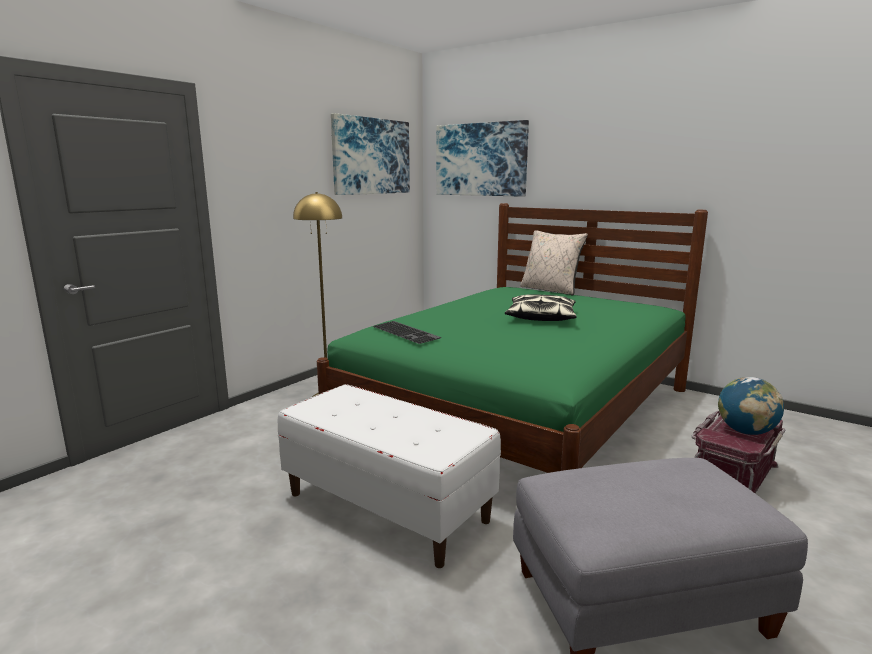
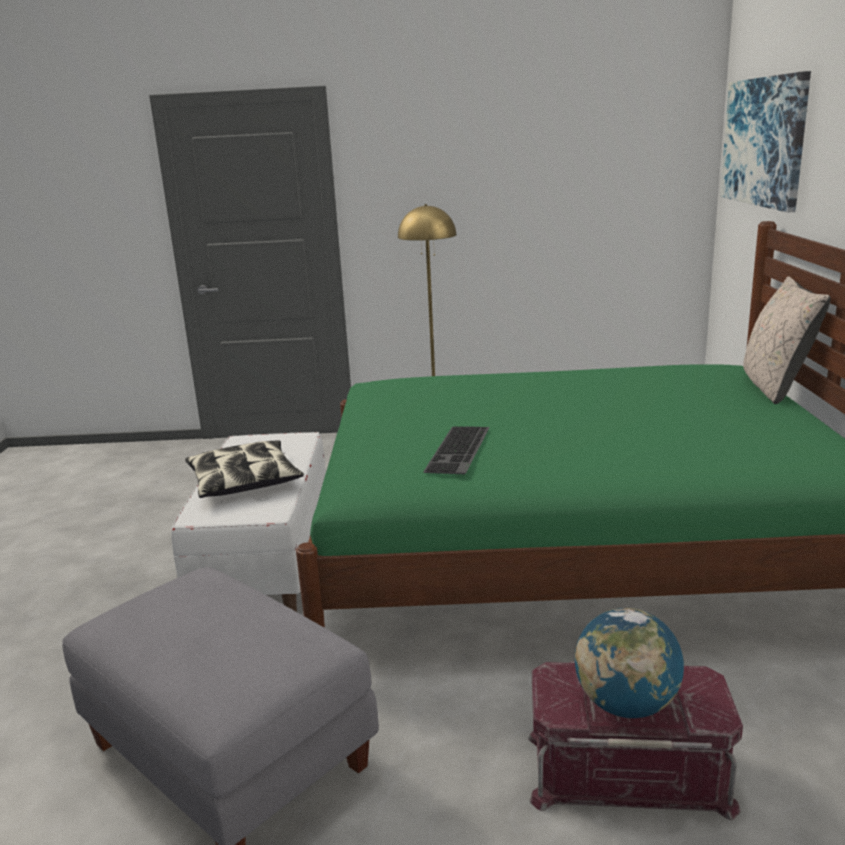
camera: 55 degrees right, 5 degrees up
(371, 156) = (597, 142): picture -> none
(407, 332) = (397, 393): keyboard -> keyboard (460, 450)
(541, 317) = (580, 420): pillow -> pillow (244, 481)

